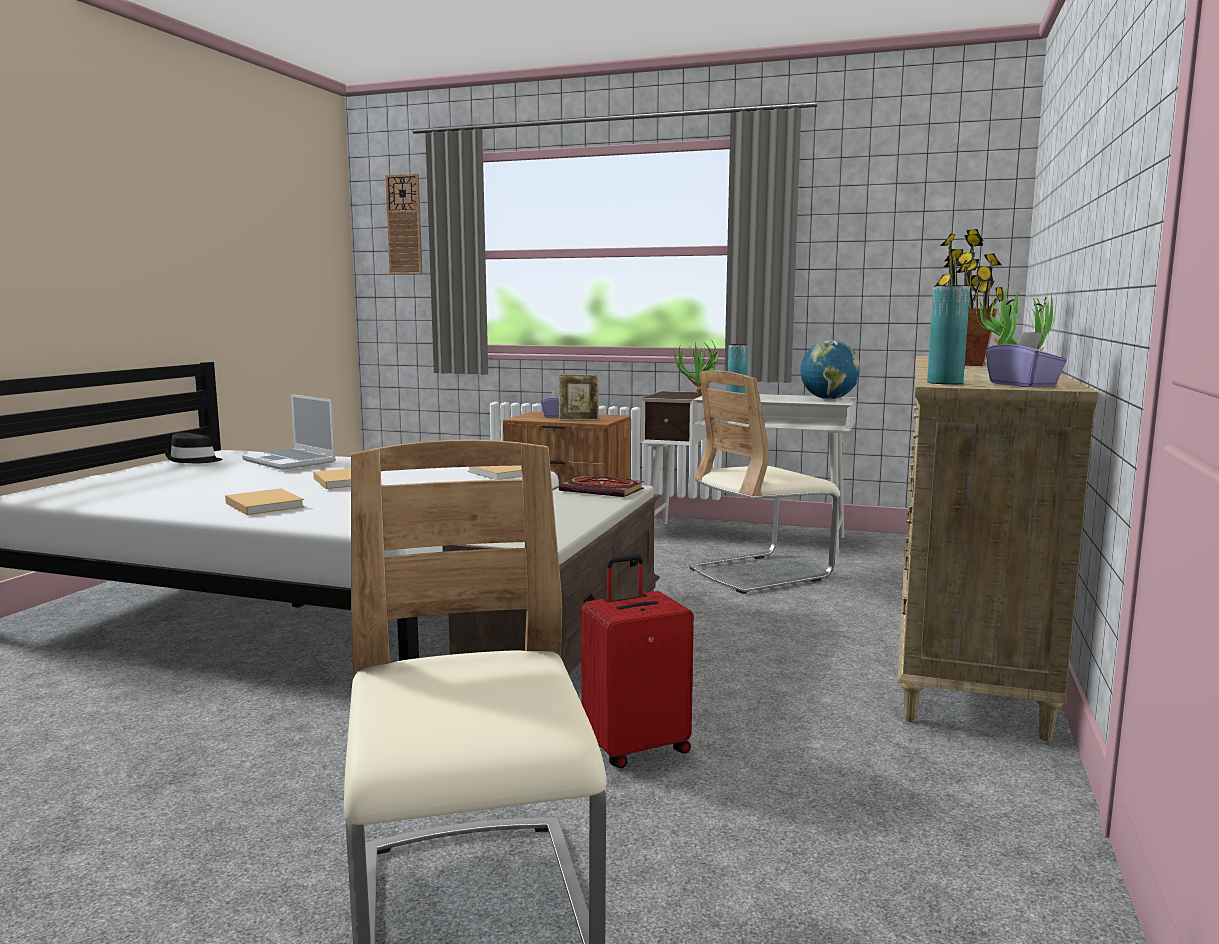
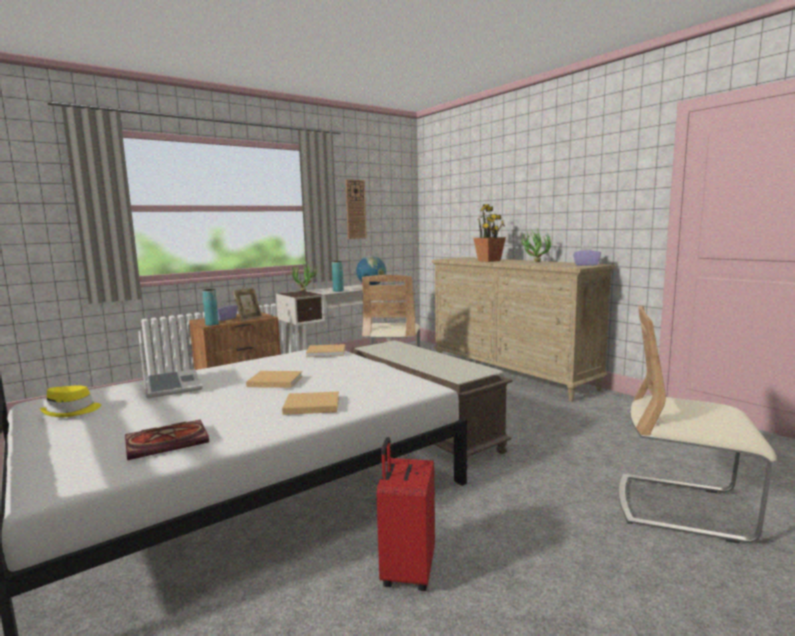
camera: 55 degrees left, 0 degrees up
(193, 460) = (72, 411): black hat -> yellow hat
(291, 461) = (170, 385): laptop -> laptop turned 105 degrees counterclockwise
(404, 225) = (33, 181): wall clock -> wall clock (355, 209)
(604, 490) = (391, 347): book -> book (169, 441)
(636, 747) = (560, 446): red suitcase -> red suitcase (406, 571)
(945, 383) = (570, 267): turquoise vase -> turquoise vase (212, 324)

